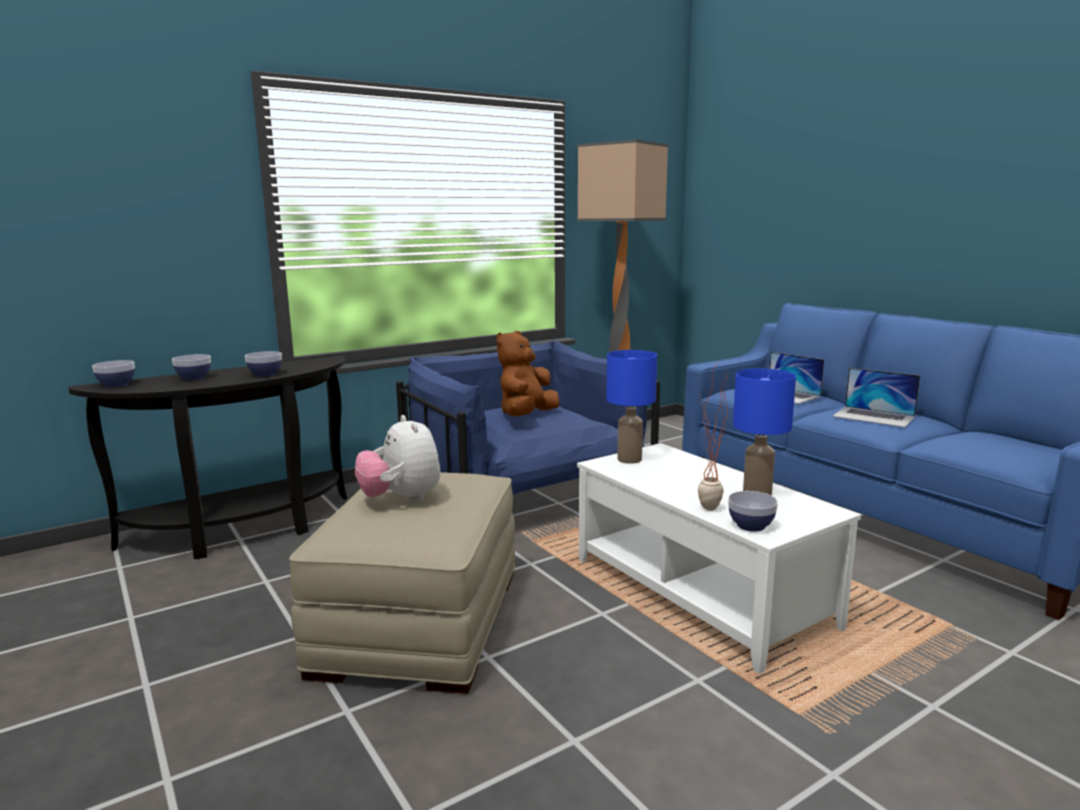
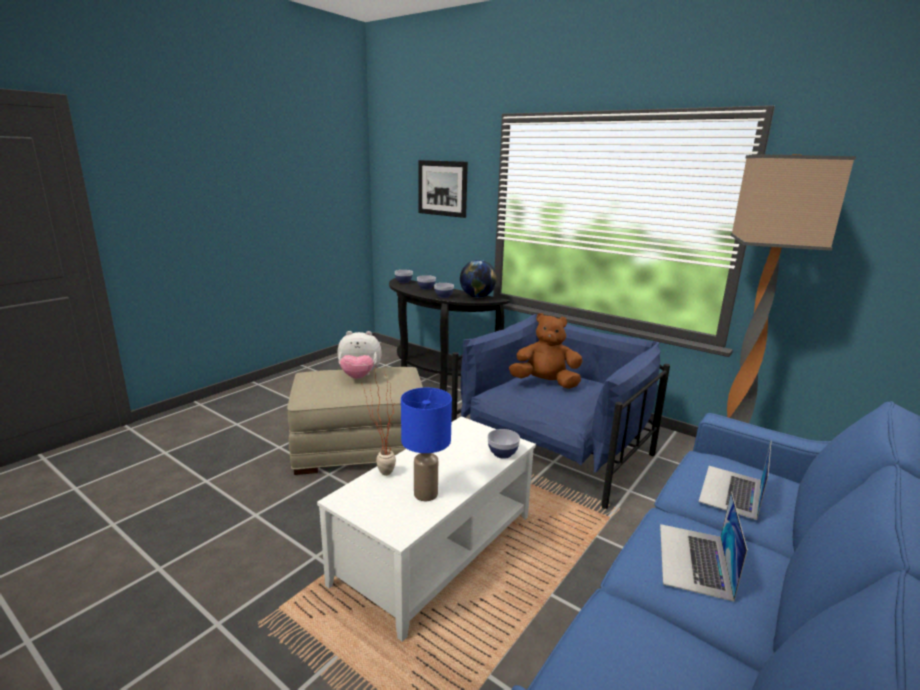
camera: 70 degrees right, 5 degrees up
(133, 195) = (442, 188): none -> picture
(301, 363) = (477, 297): none -> globe
(401, 499) = (359, 377): plush toy -> plush toy turned 135 degrees counterclockwise
(630, 459) = (480, 434): blue table lamp -> none
(751, 525) = (357, 492): bowl -> bowl (502, 453)

